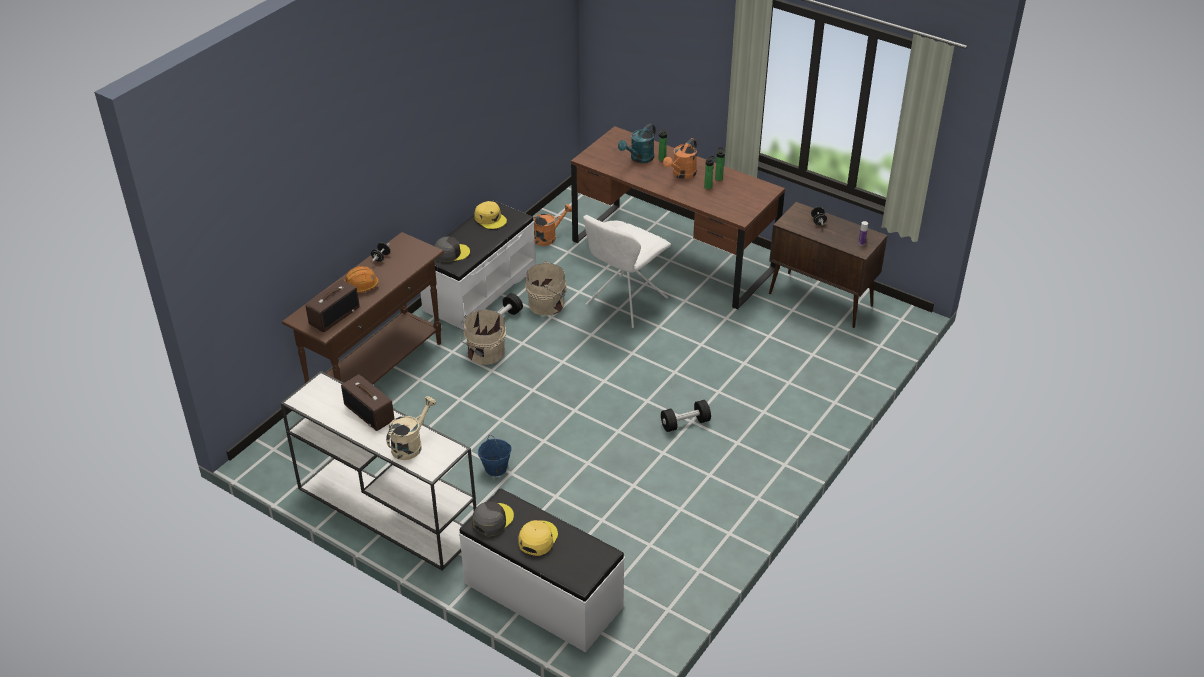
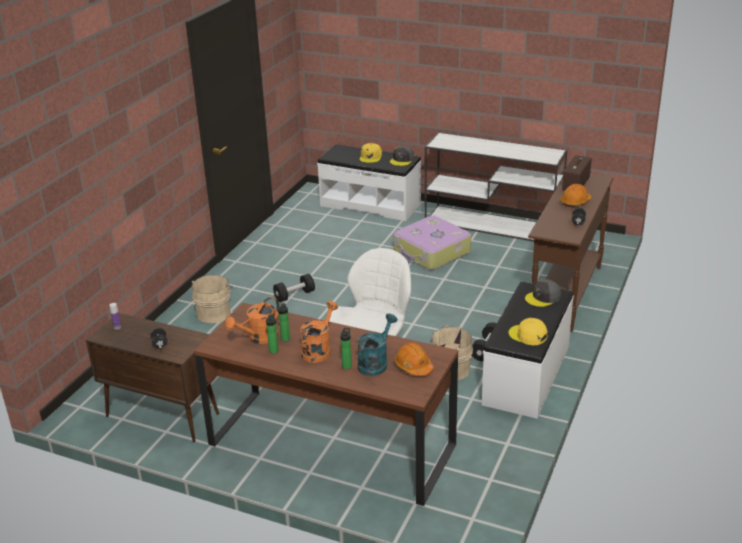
camera: 170 degrees right, 10 degrees down
(370, 412) = (502, 152): radio -> none
(410, 445) = (464, 143): beige watering can -> none
(485, 353) = (485, 321): beige bucket -> beige bucket (214, 313)
(495, 468) = (431, 252): blue bucket -> suitcase
(548, 237) = (486, 445): orange watering can -> orange watering can (259, 338)
(610, 152) = (413, 366): none -> orange hard hat

